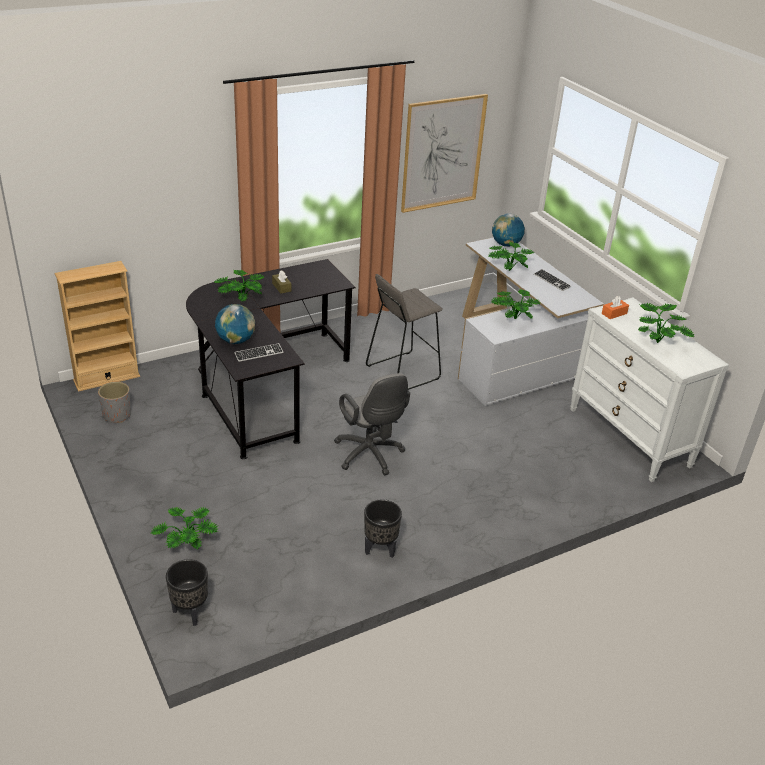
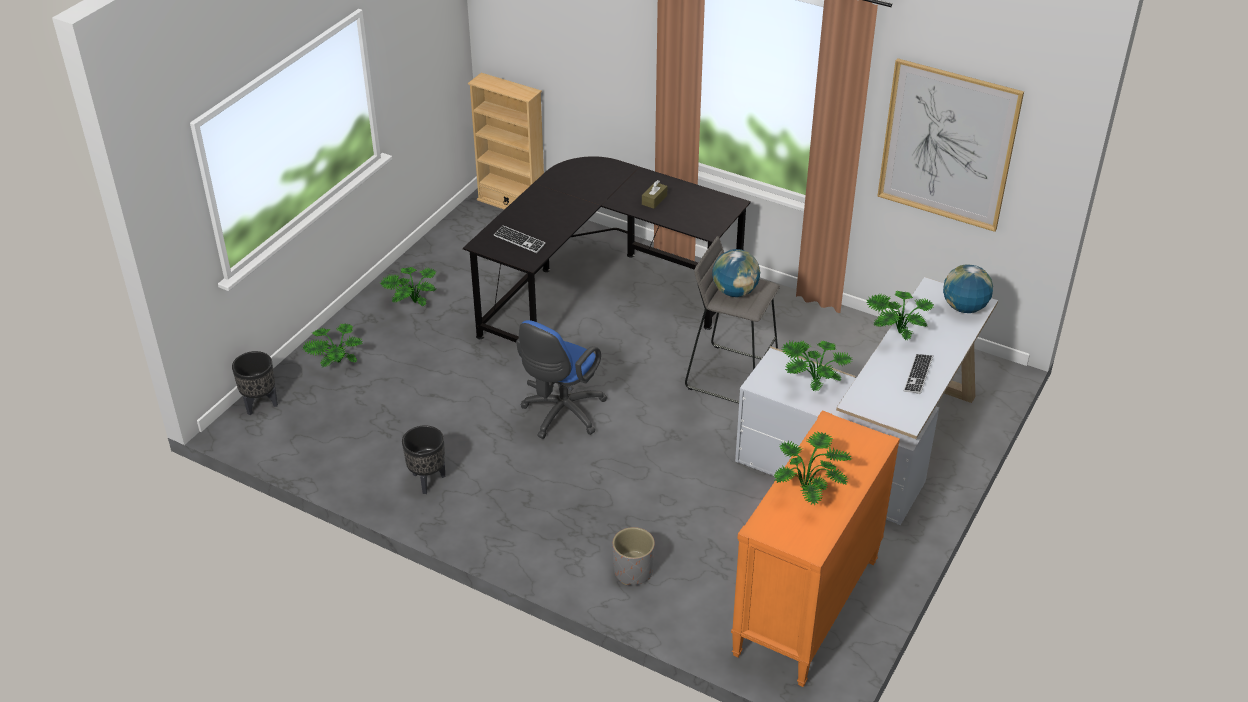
camera: 60 degrees right, 5 degrees up
(117, 415) = (466, 237): grey planter -> grey planter (633, 571)
(236, 340) = (526, 218): globe -> globe (735, 292)
(240, 302) = (596, 190): potted plant -> potted plant (411, 303)
(370, 456) = (561, 415): grey office chair -> blue office chair
(614, 313) = (834, 434): orange tissue box -> none
(629, 437) = (806, 608): white dresser -> orange dresser

